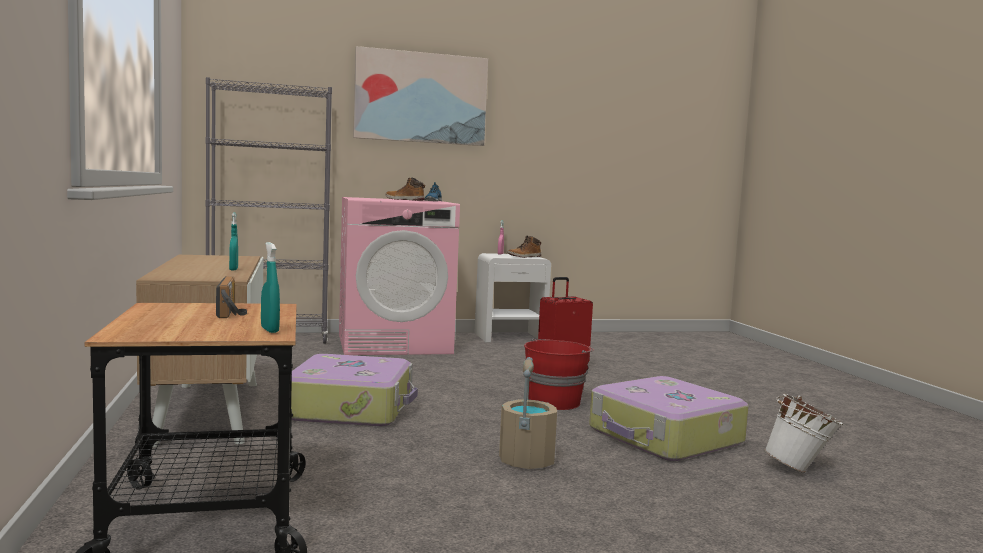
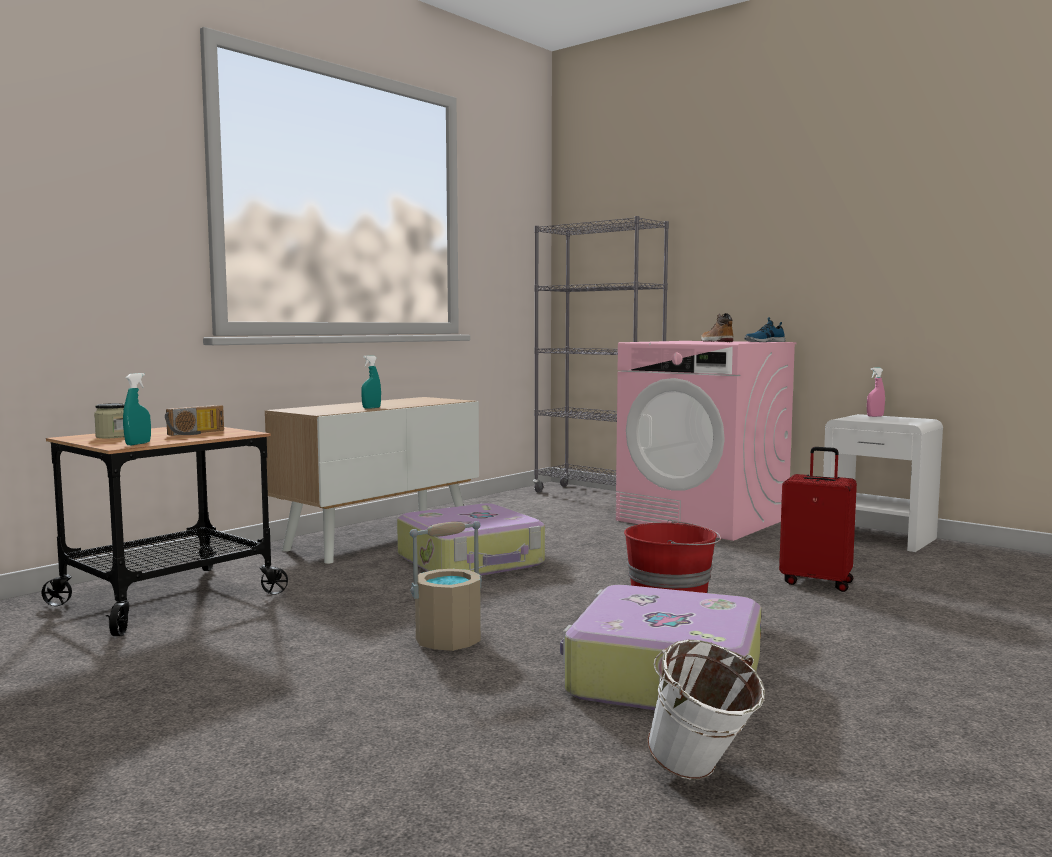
camera: 55 degrees right, 0 degrees up
(167, 328) = (112, 436): none -> jar
(421, 98) = (775, 209): picture -> none
(524, 257) = (892, 421): boot -> none

